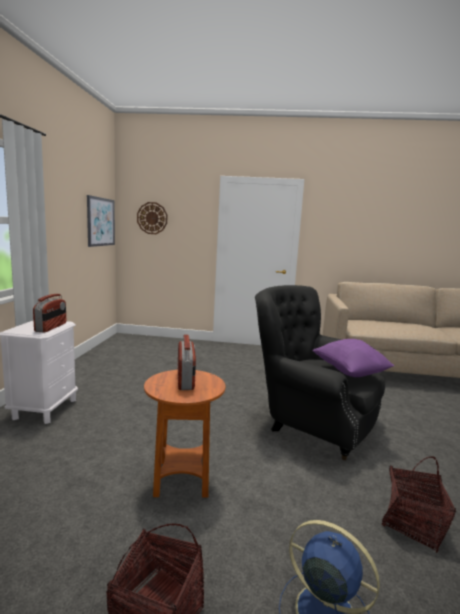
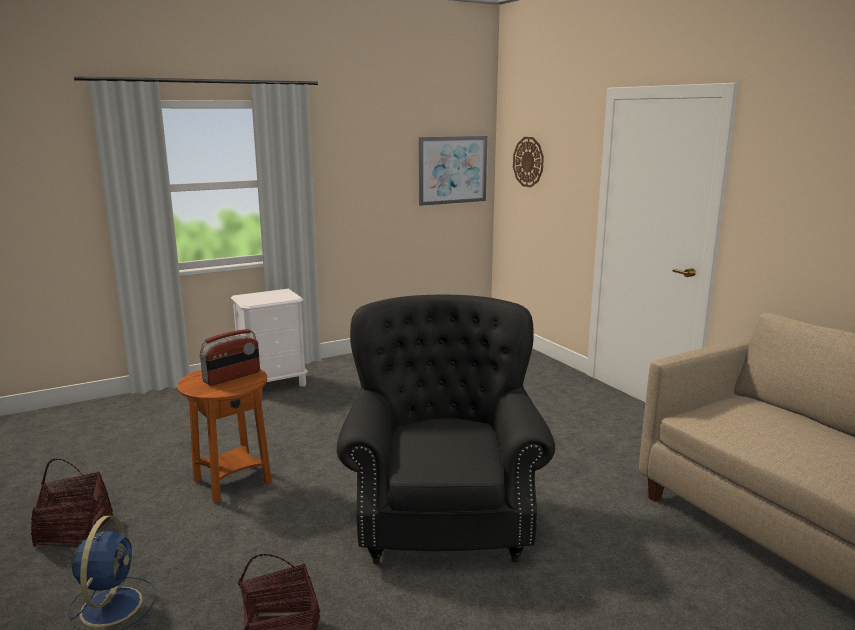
camera: 55 degrees right, 5 degrees up
(51, 327) = (270, 299): radio -> none
(350, 372) = (453, 452): purple pillow -> none

